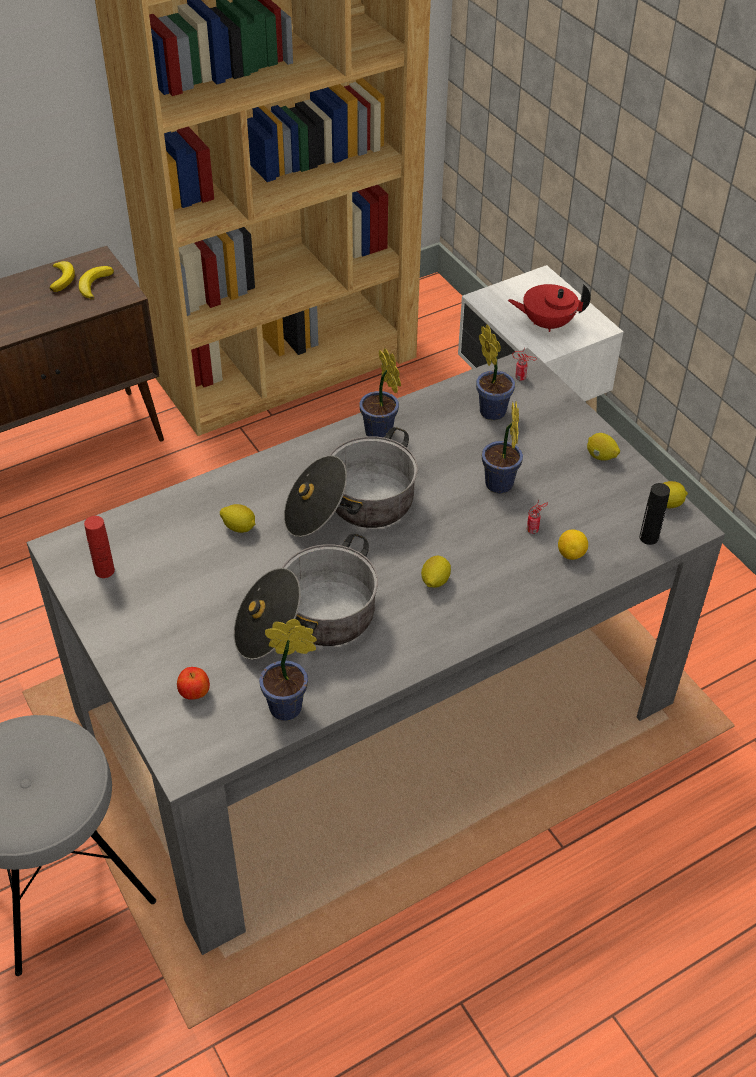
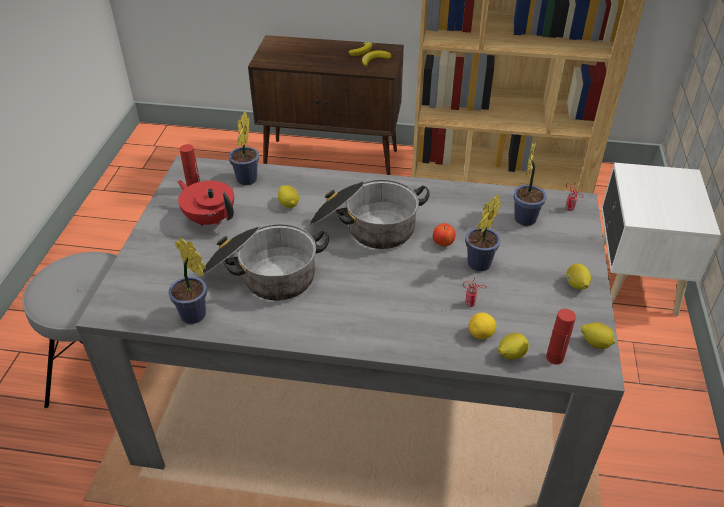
camera: 40 degrees right, 5 degrees down
(194, 693) = (158, 276): apple -> apple (443, 243)
(380, 435) = (432, 197): potted plant -> potted plant (246, 181)
(434, 581) = (366, 297): lemon -> lemon (511, 354)
(547, 323) = (661, 204): red teapot -> red teapot (210, 218)
(648, 537) = (554, 357): black bottle -> red bottle

